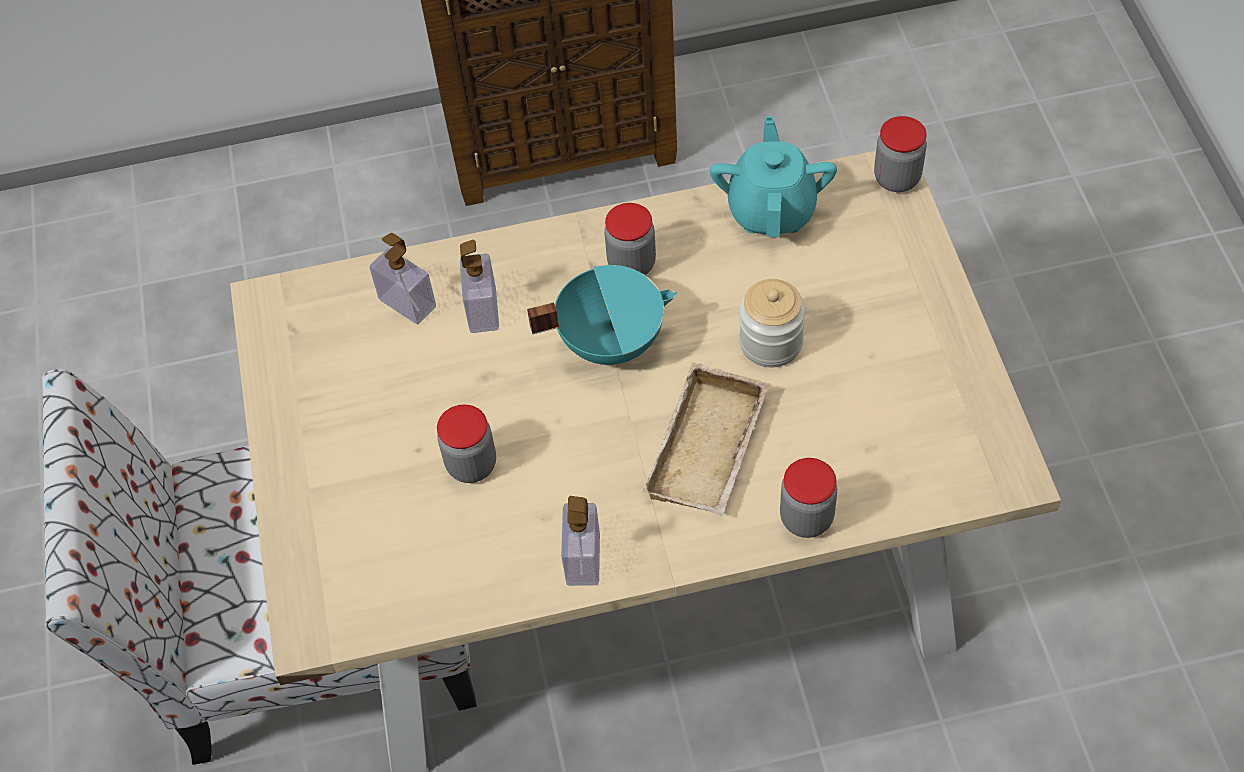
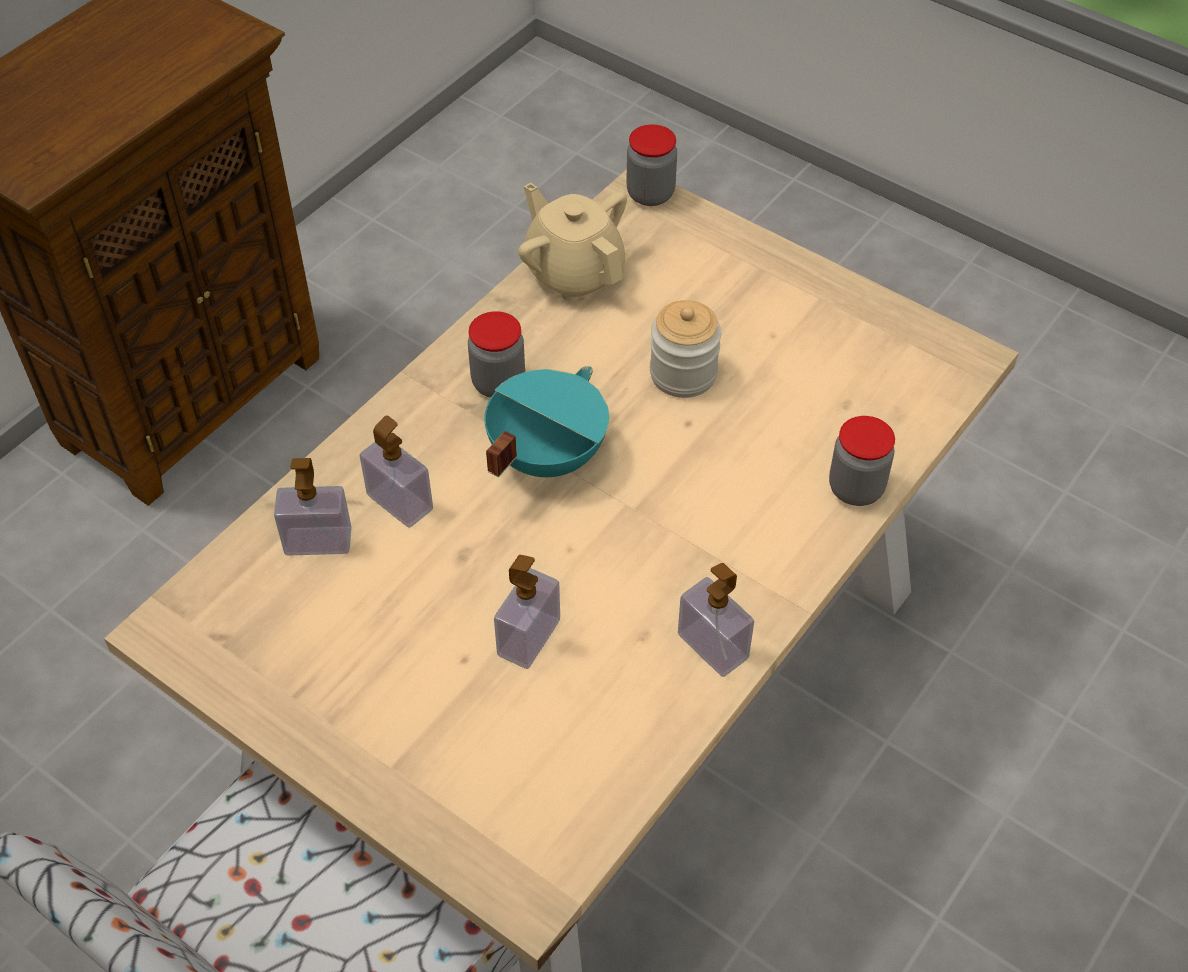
camera: 45 degrees left, 5 degrees down
(471, 464) = (529, 638): jar -> soap dispenser
(710, 450) = (725, 487): beige tray -> none
(772, 209) = (574, 272): turquoise teapot -> beige teapot

